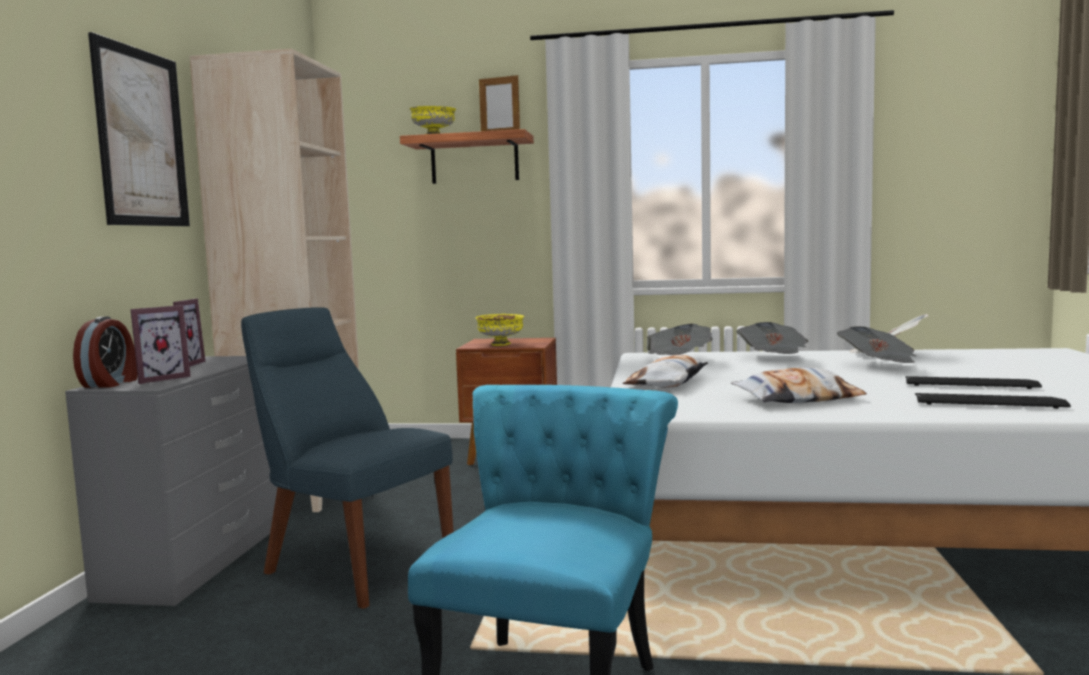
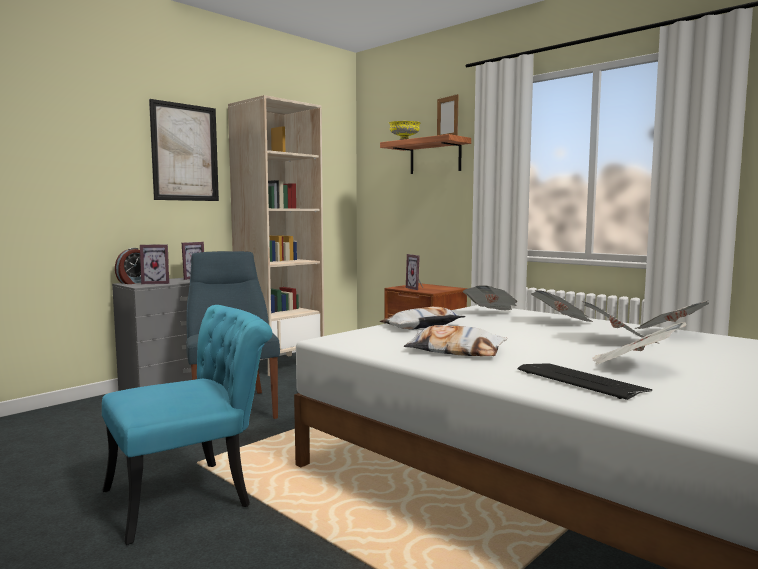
camera: 35 degrees right, 0 degrees up
(501, 344) = (416, 288): yellow bowl -> picture frame
(968, 384) = (633, 366): keyboard -> newspaper

